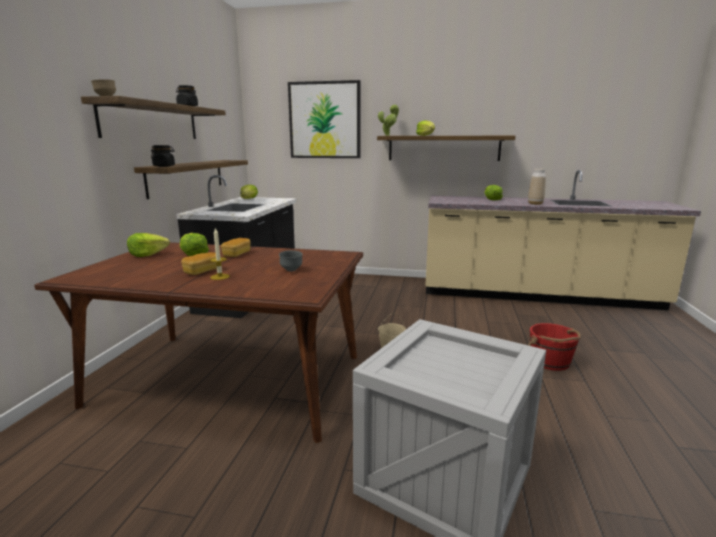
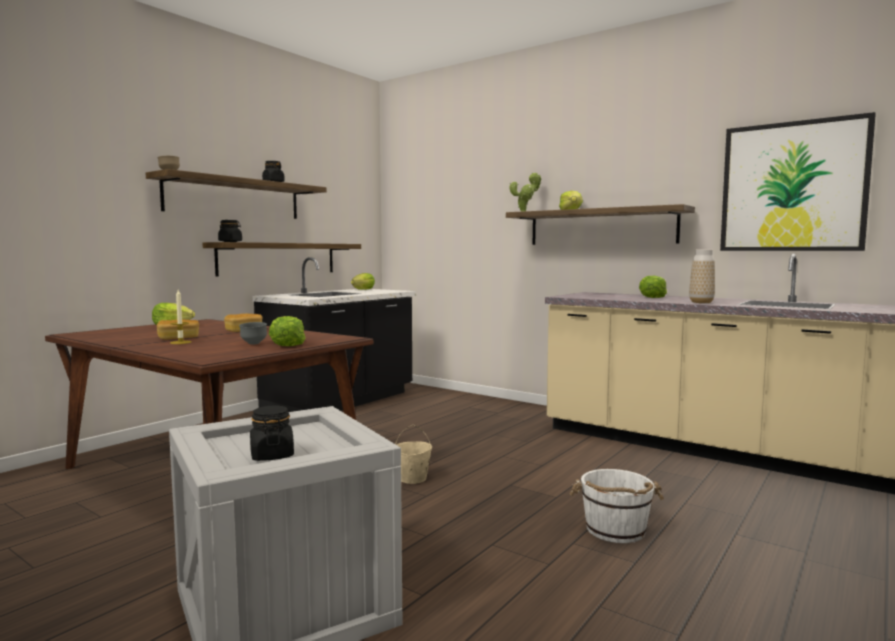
camera: 25 degrees right, 10 degrees down
(193, 254) = (208, 328): lettuce -> lettuce (287, 344)
(324, 120) = (461, 197): picture -> picture (792, 187)
(469, 376) = (272, 455): none -> black jar
(550, 362) = (615, 530): red bucket -> white bucket

